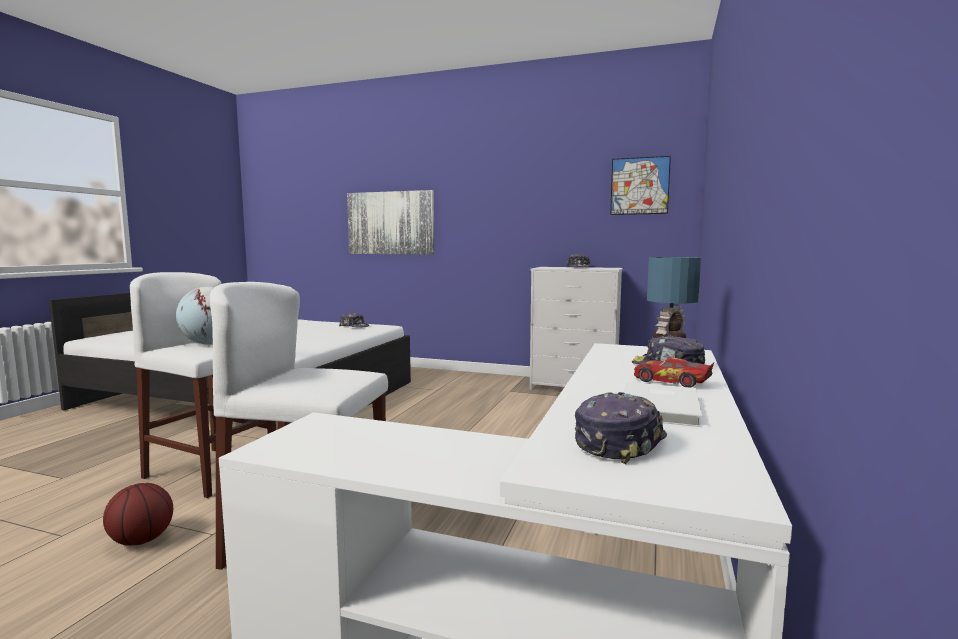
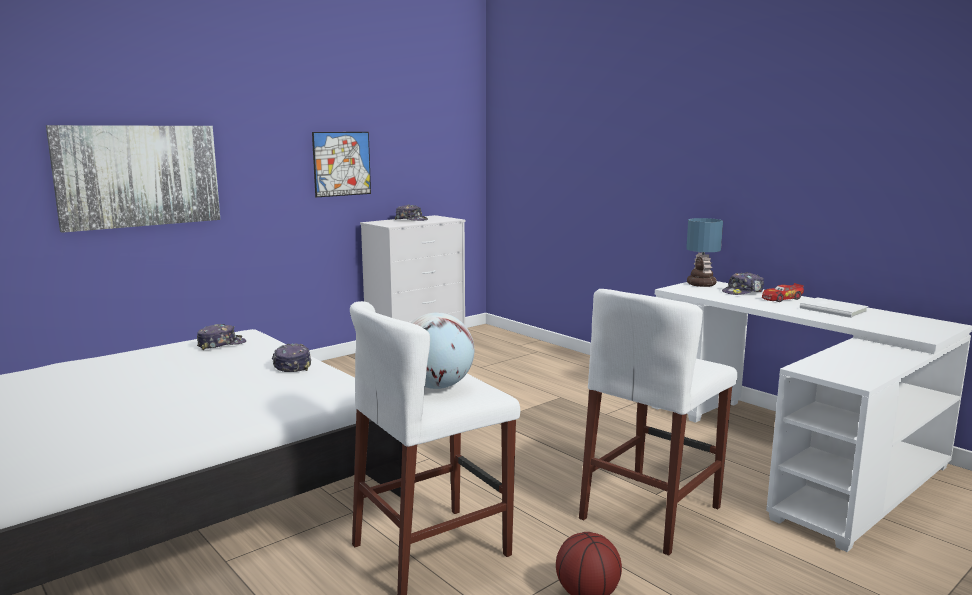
camera: 60 degrees left, 5 degrees up
(619, 442) = (888, 324): cap -> cap (291, 366)
(639, 186) = (441, 130): picture -> picture (342, 164)

